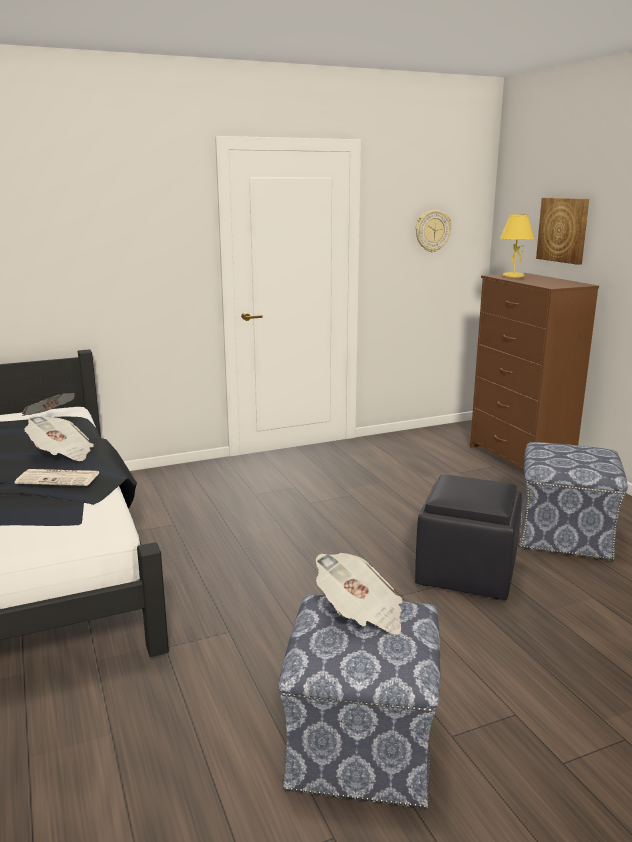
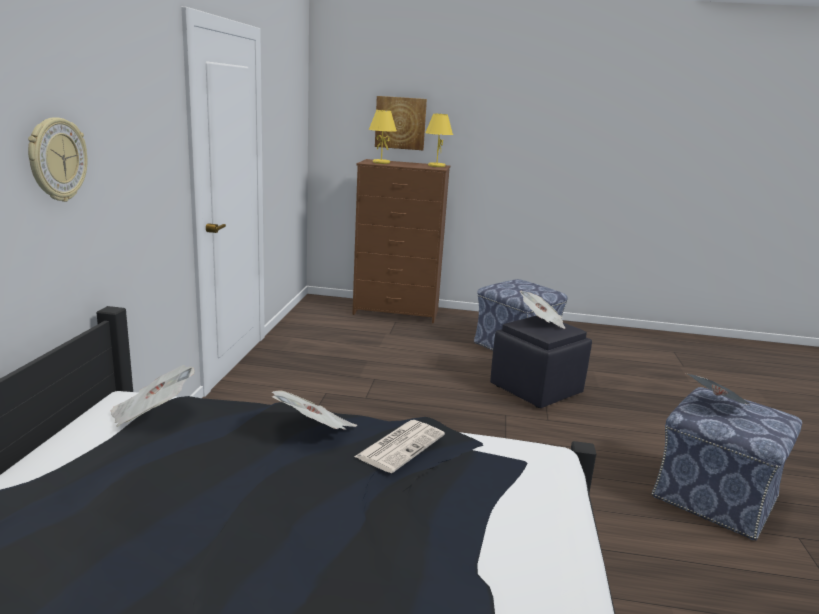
camera: 60 degrees left, 0 degrees up
(432, 231) = (289, 124): wall clock -> wall clock (56, 160)
(475, 486) = (541, 322): none -> newspaper
(567, 284) = (436, 166): none -> yellow table lamp

